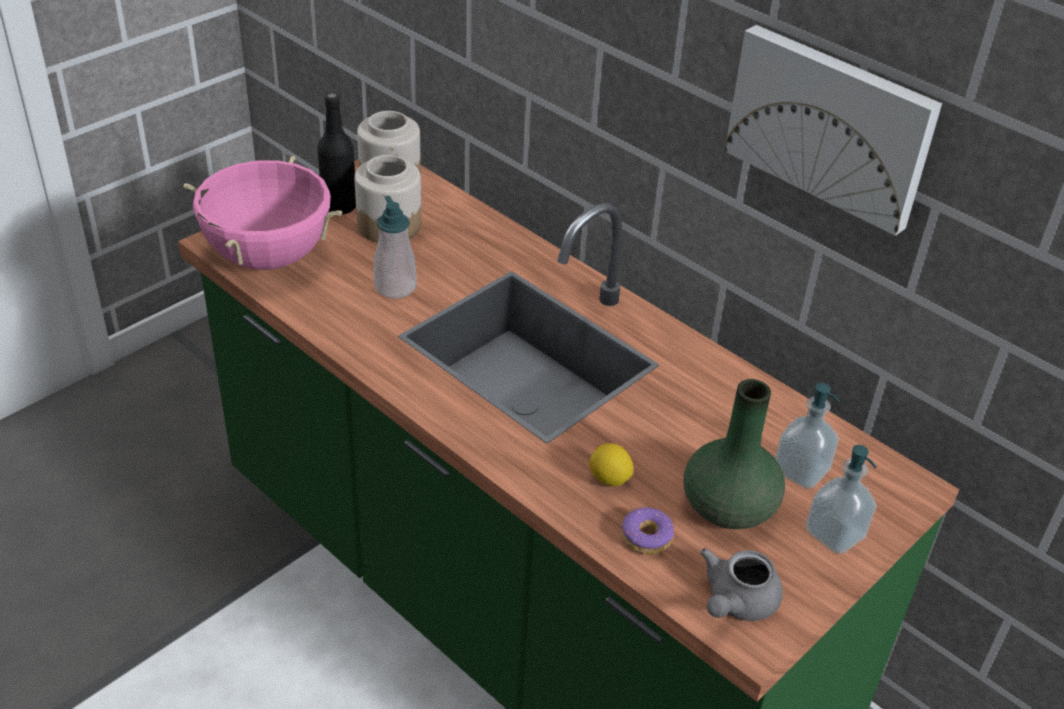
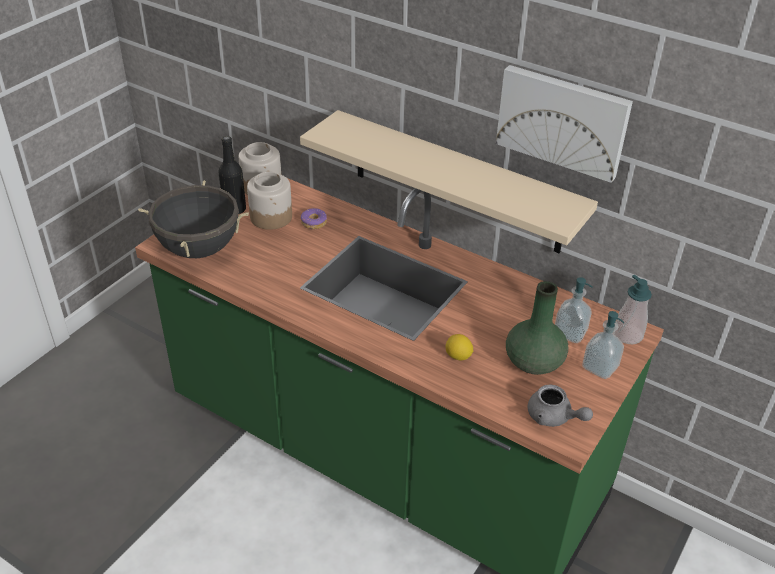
camera: 10 degrees left, 0 degrees up
(268, 257) = (199, 249): pink cooking pot -> black cooking pot
(395, 287) = (288, 257): soap dispenser -> soap dispenser (628, 335)
(647, 538) = (491, 388): donut -> donut (314, 223)
(666, 207) = (456, 182): none -> beige shelf
(735, 603) = (554, 417): grey teapot -> grey teapot turned 75 degrees counterclockwise

